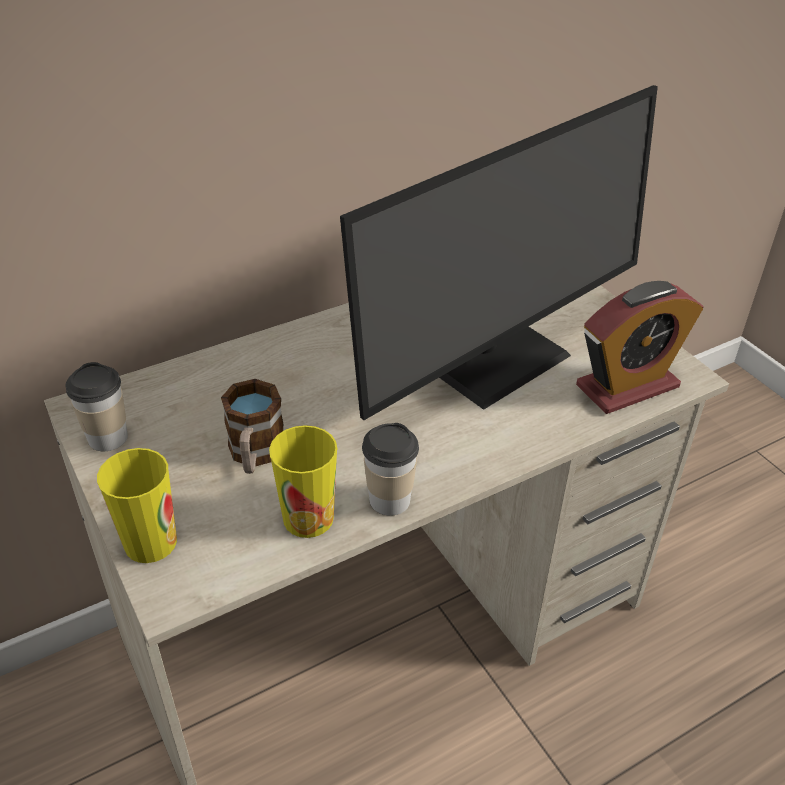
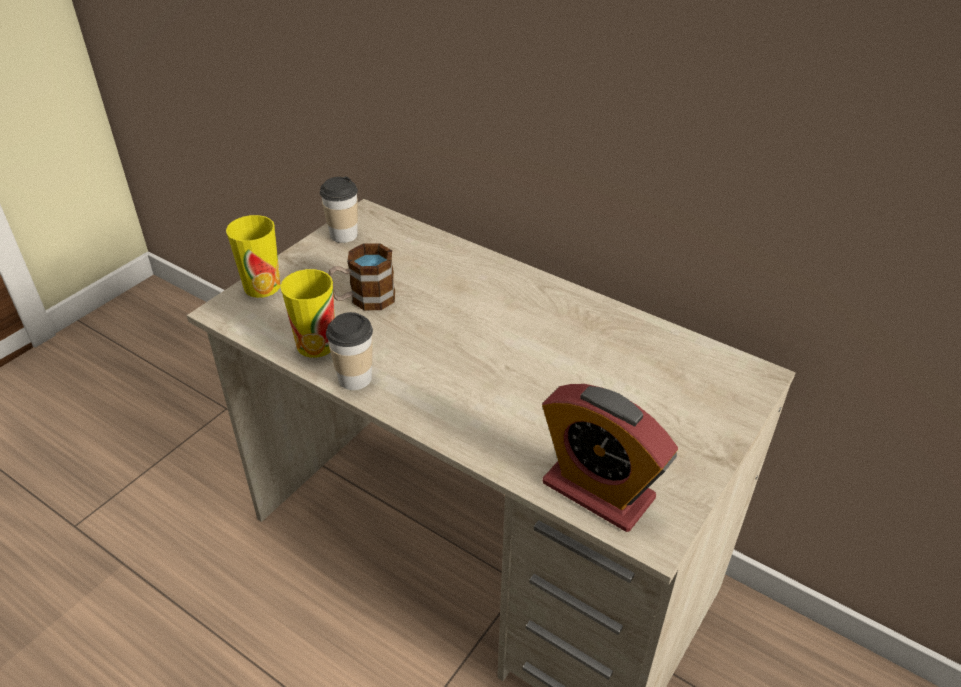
camera: 65 degrees right, 0 degrees up
(487, 353) = (572, 382): monitor -> none

